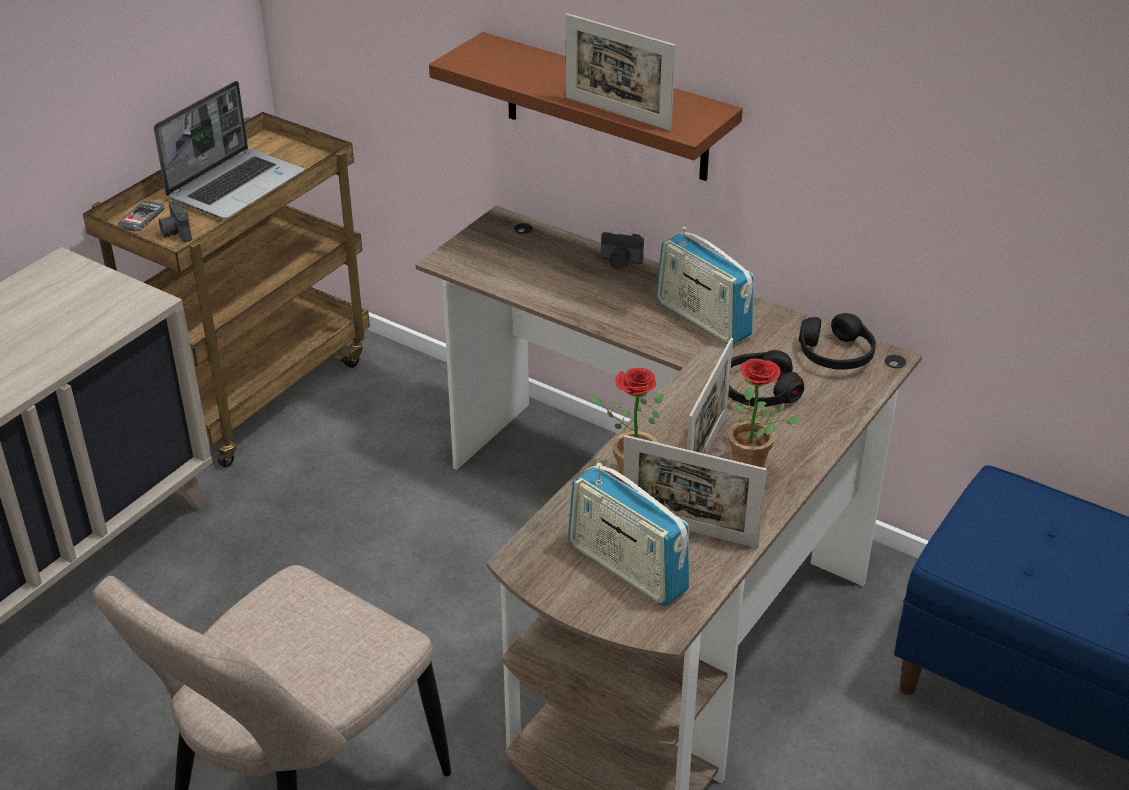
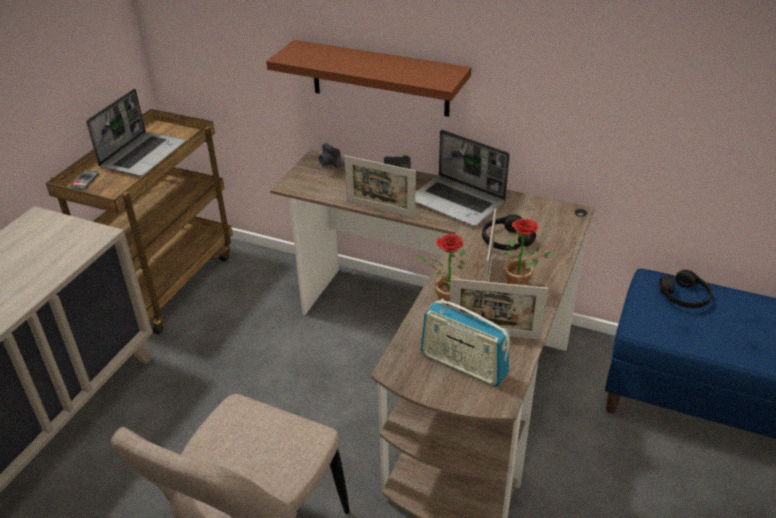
camera: 10 degrees left, 0 degrees up
(175, 233) = (110, 188): camera -> camera (328, 163)
(617, 113) = (396, 77): picture frame -> picture frame (380, 209)
(702, 319) = (458, 202): radio -> laptop
(835, 354) = (545, 213): black headphones -> black headphones (684, 297)

